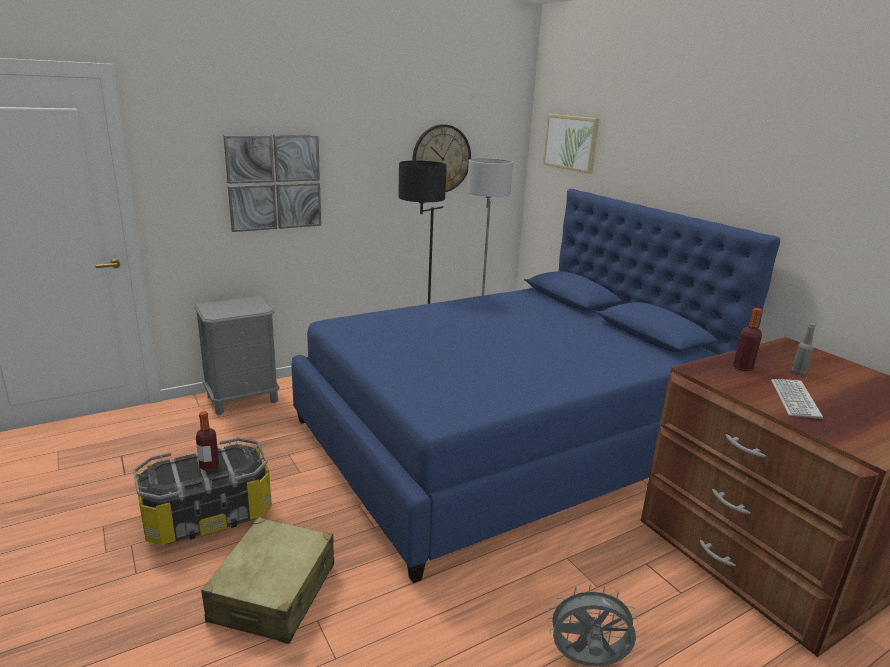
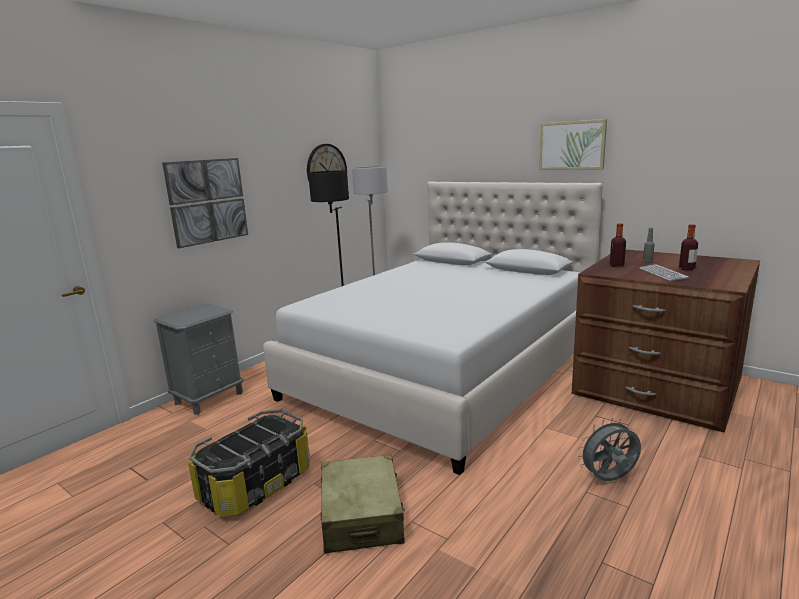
camera: 20 degrees left, 5 degrees down
(209, 466) = (255, 436): bottle -> bottle (686, 269)
(505, 440) = (444, 372): blue bed -> white bed
(570, 142) = (420, 148): picture -> picture (572, 145)

